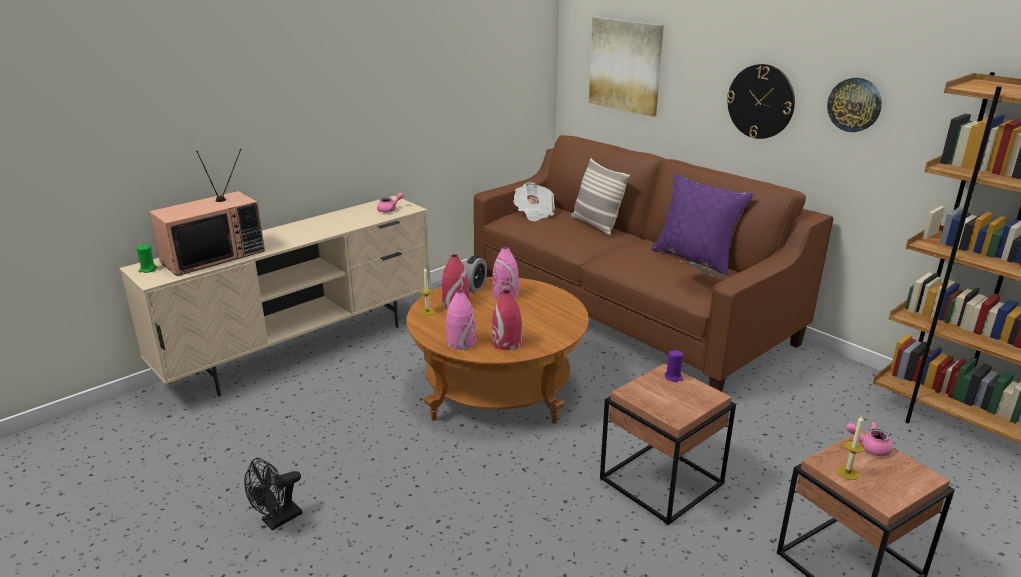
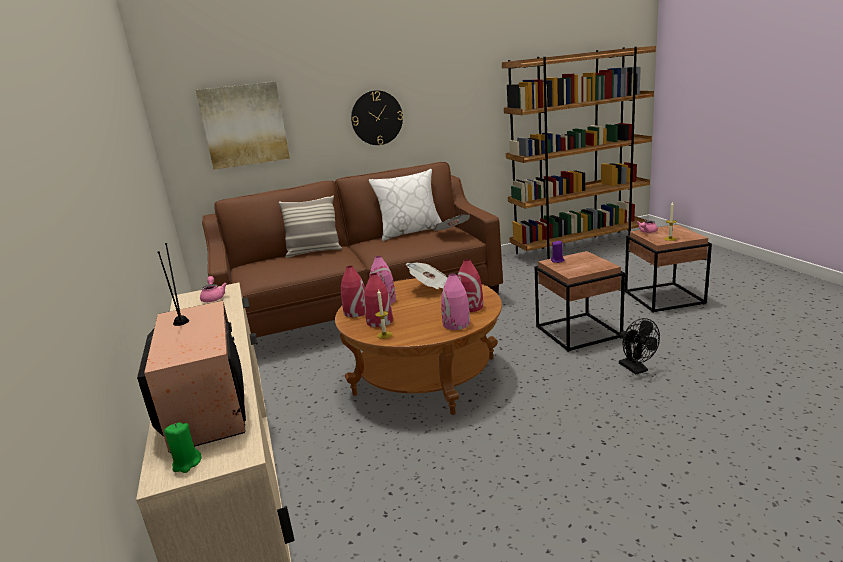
camera: 65 degrees left, 5 degrees down
(277, 521) = (577, 528): black fan -> black fan (636, 369)
(474, 287) = (356, 312): alarm clock -> red vase
(534, 213) = (258, 268): newspaper -> newspaper (433, 289)
(695, 258) = (410, 232): purple pillow -> white pillow
(854, 104) = (439, 100): wall clock -> none

